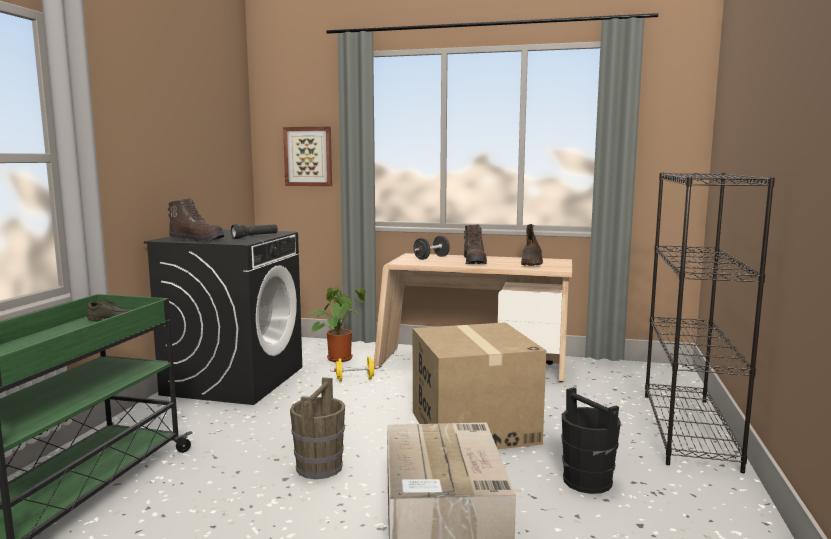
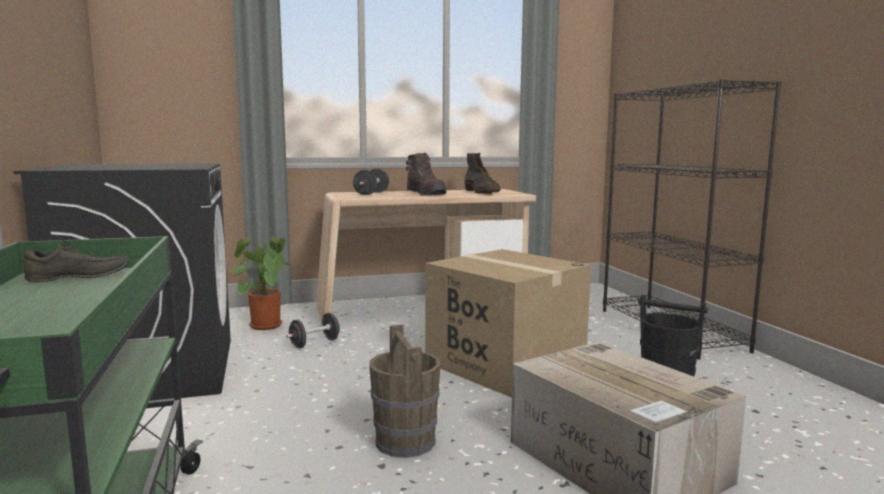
camera: 30 degrees left, 0 degrees up
(197, 240) = (107, 168): brown boot -> none
(255, 237) = (185, 165): black flashlight -> none
(308, 156) = (185, 75): picture -> none
(355, 379) = (314, 343): yellow dumbbell -> black dumbbell

